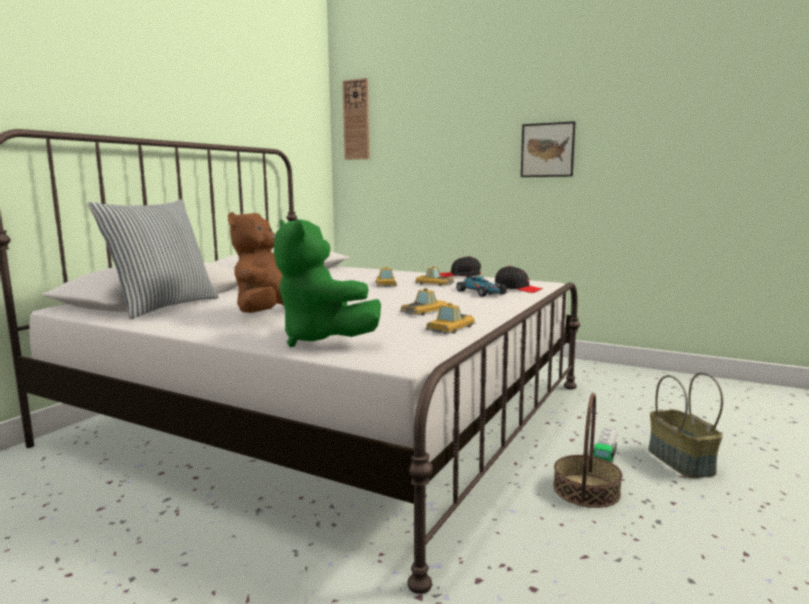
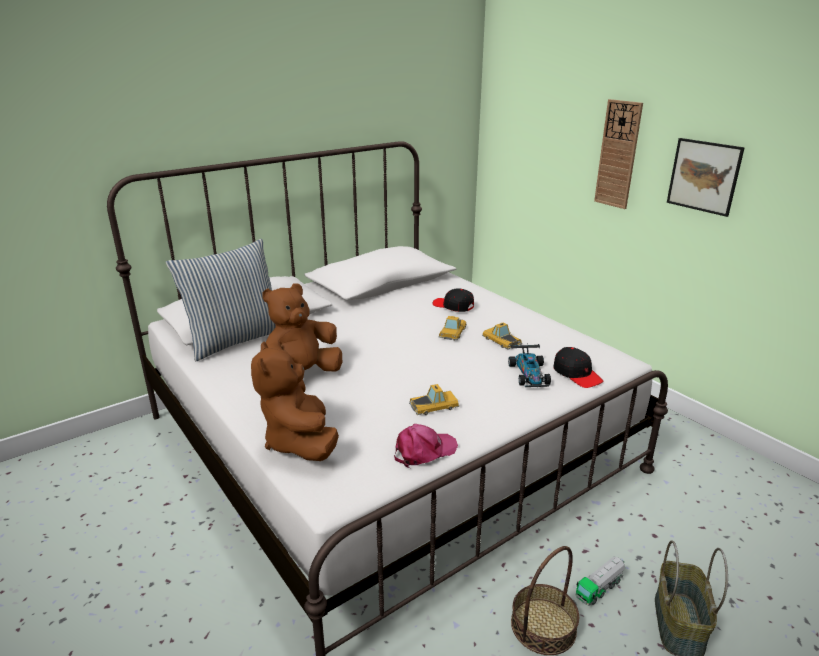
camera: 25 degrees right, 15 degrees up
(321, 340) = (300, 442): green plush toy -> brown plush toy
(356, 120) = (505, 95): wall clock -> wall clock (618, 154)
(450, 328) = (424, 451): toy car -> pink cap
(460, 275) = (547, 325): black cap -> black cap (453, 306)

